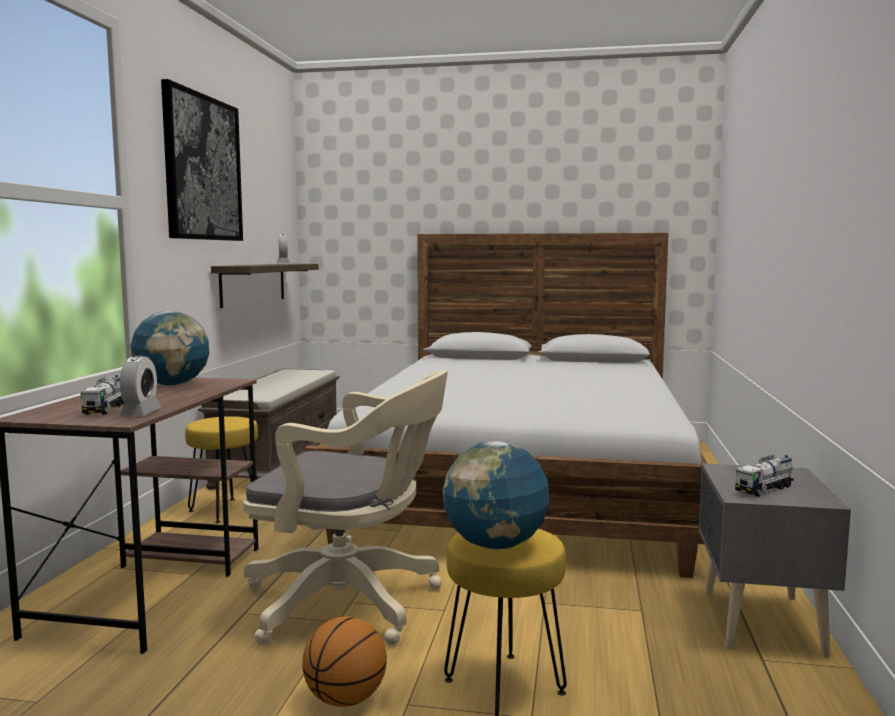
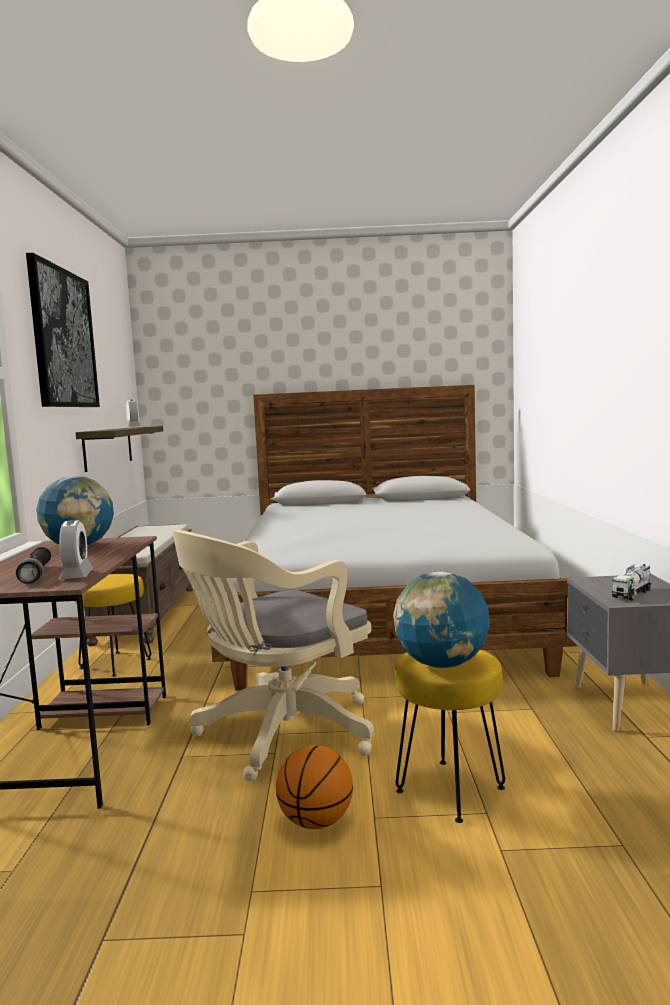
camera: 10 degrees left, 0 degrees up
(105, 409) = (36, 574): toy truck -> black flashlight
(352, 604) = (279, 735): beige office chair -> beige office chair turned 135 degrees clockwise

